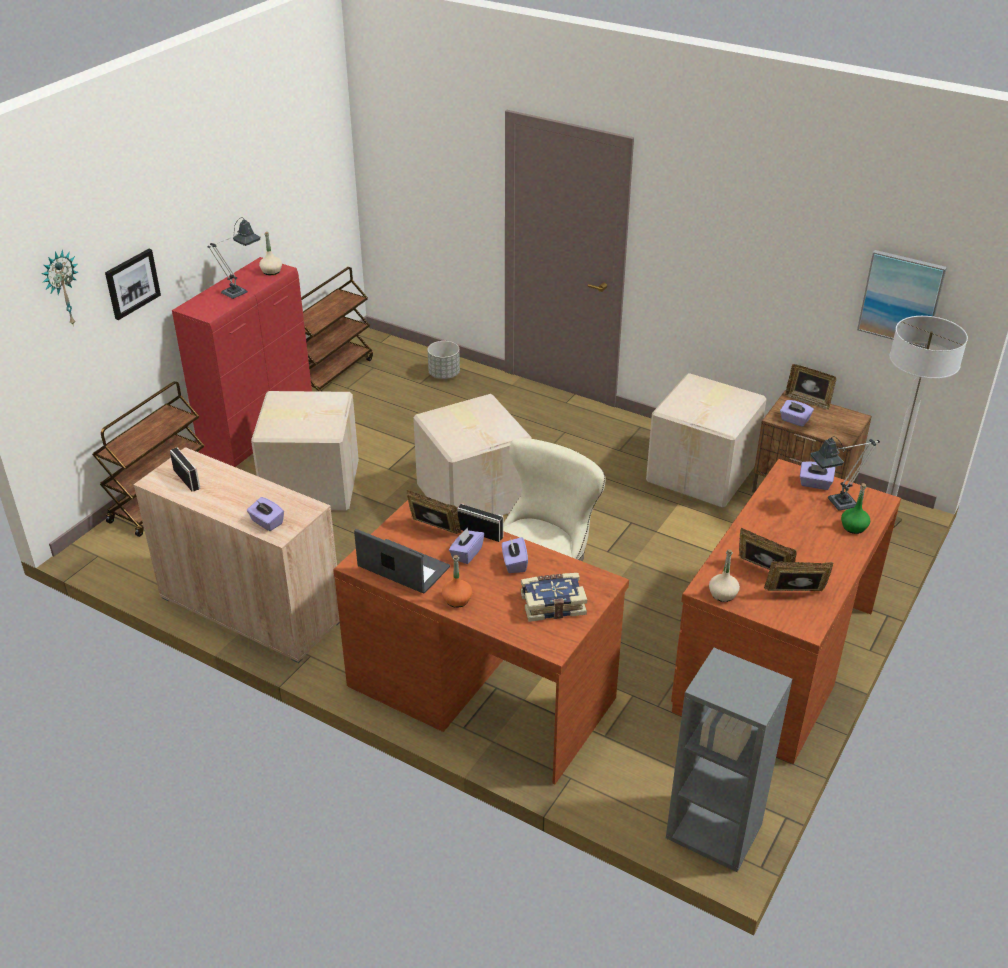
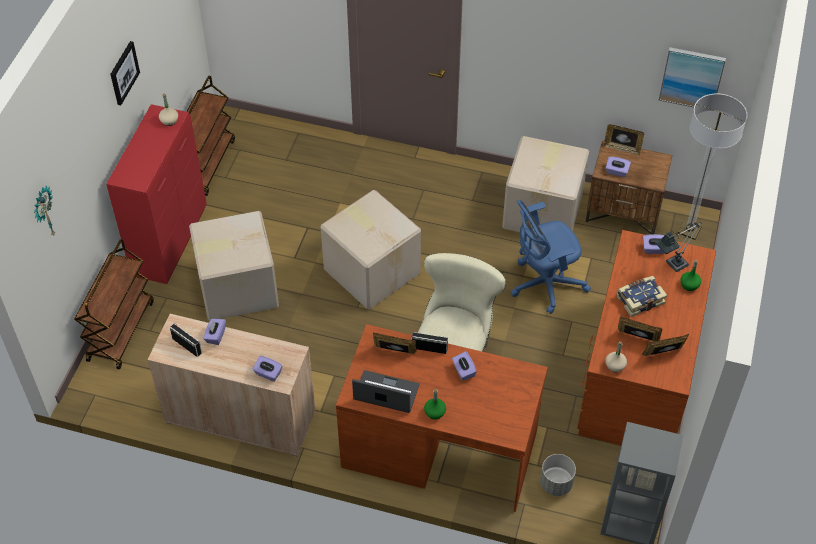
camera: 15 degrees left, 15 degrees up
(132, 283) = (80, 179): picture -> picture (123, 73)
(239, 291) = (153, 150): table lamp -> none
(444, 374) = (303, 146): grey planter -> grey planter (556, 483)
(457, 600) = (434, 412): orange bottle -> green bottle
(466, 554) = (426, 370): purple tissue box -> purple tissue box (215, 336)
(552, 604) = (502, 400): book -> book (639, 299)
(679, 544) = (544, 284): none -> blue office chair

